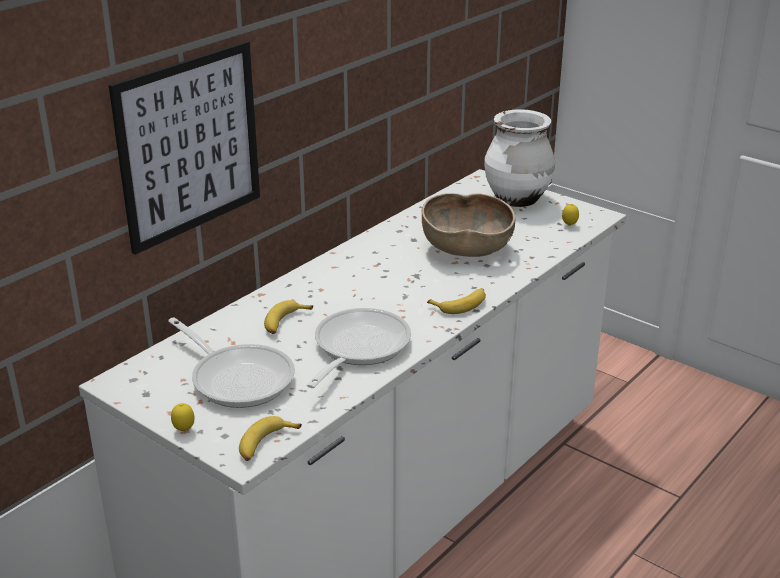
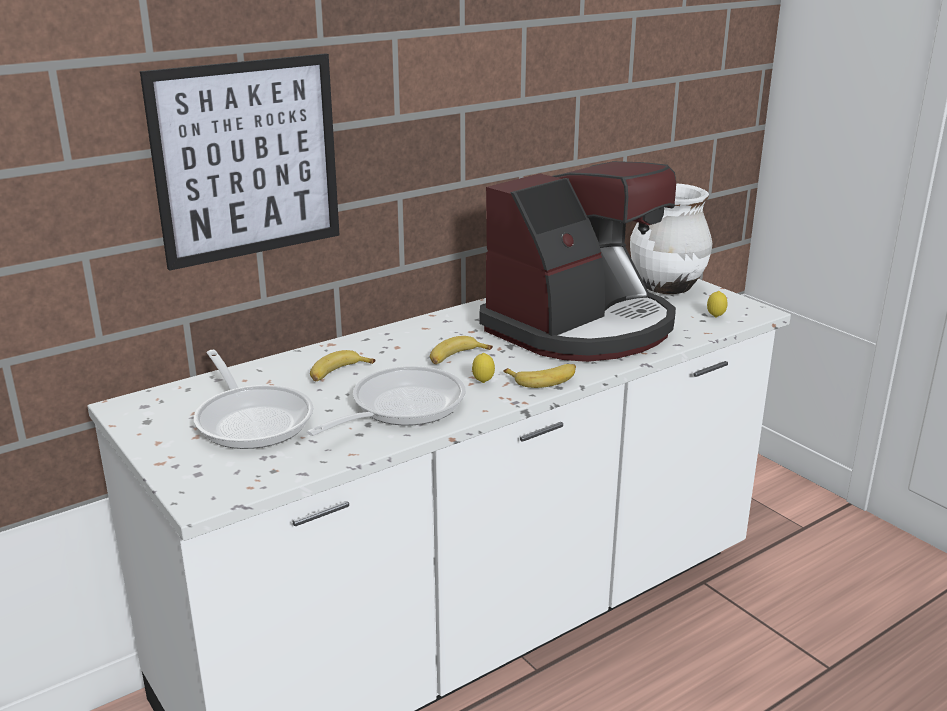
camera: 15 degrees right, 5 degrees down
(184, 430) = (159, 462): lemon -> lemon (483, 382)
(265, 445) = (234, 490): banana -> banana (456, 358)
(466, 249) = (582, 327): brown bowl -> coffee machine

